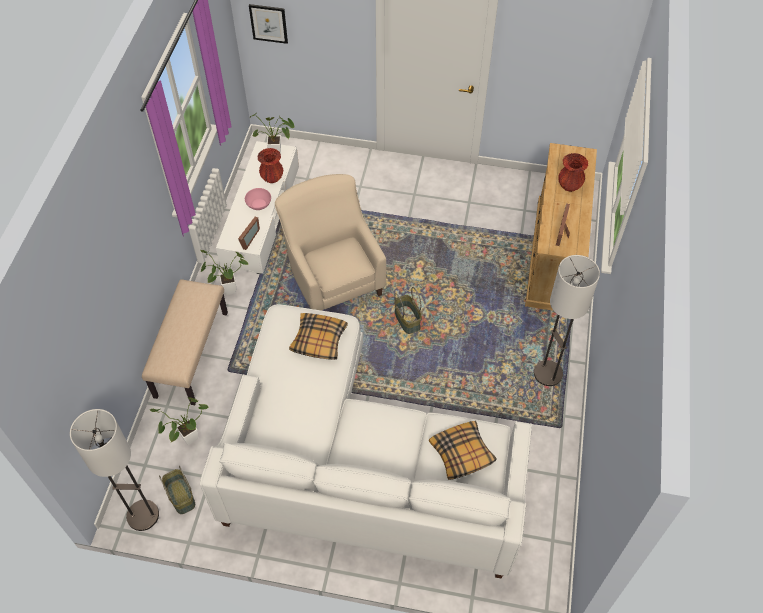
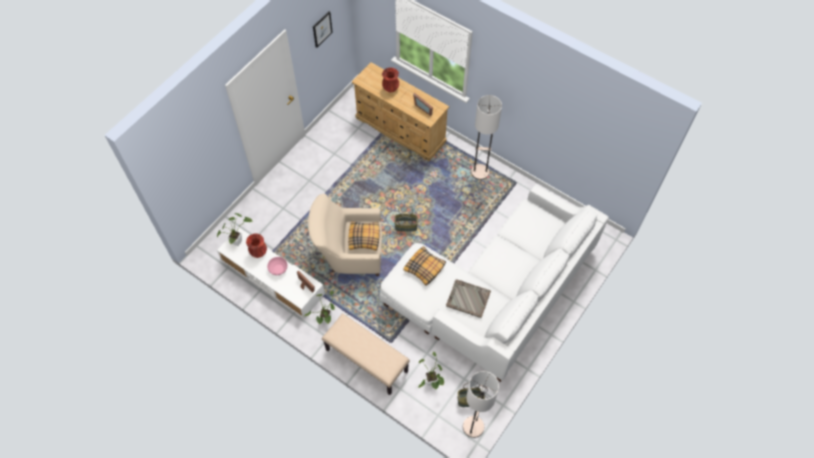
camera: 65 degrees left, 5 degrees up
(268, 23) = (179, 177): picture -> picture (322, 29)
(295, 409) = (467, 298): none -> grey tray
(461, 454) = (533, 227): pillow -> pillow (364, 238)

